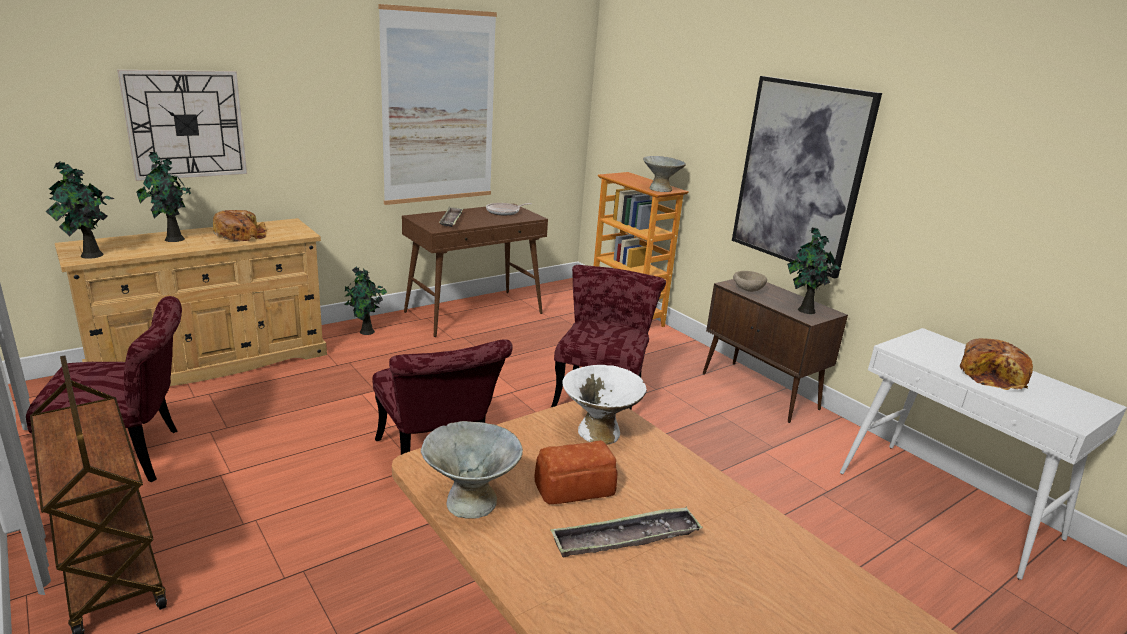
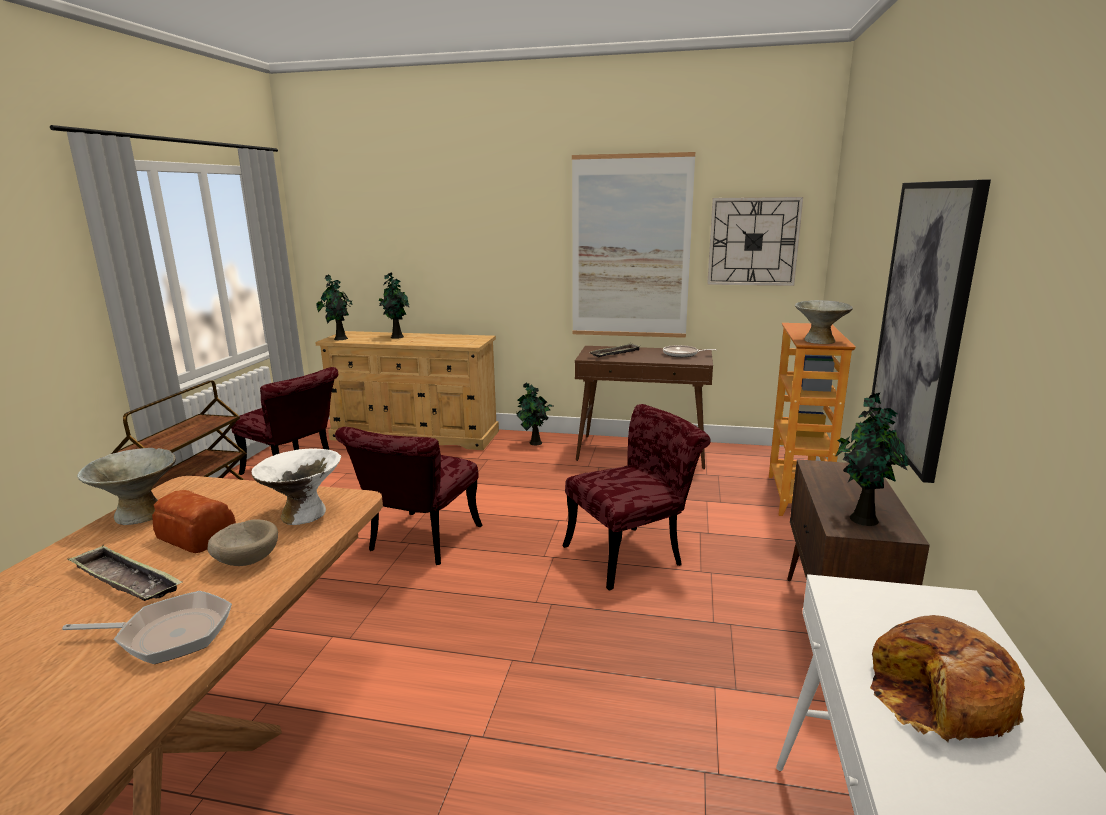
camera: 50 degrees right, 5 degrees down
(186, 124) = (423, 256): wall clock -> wall clock (753, 241)
(240, 235) = (435, 340): bread -> none
(747, 290) = (826, 476): beige bowl -> beige bowl (247, 559)
(748, 538) = (168, 634): none -> frying pan

